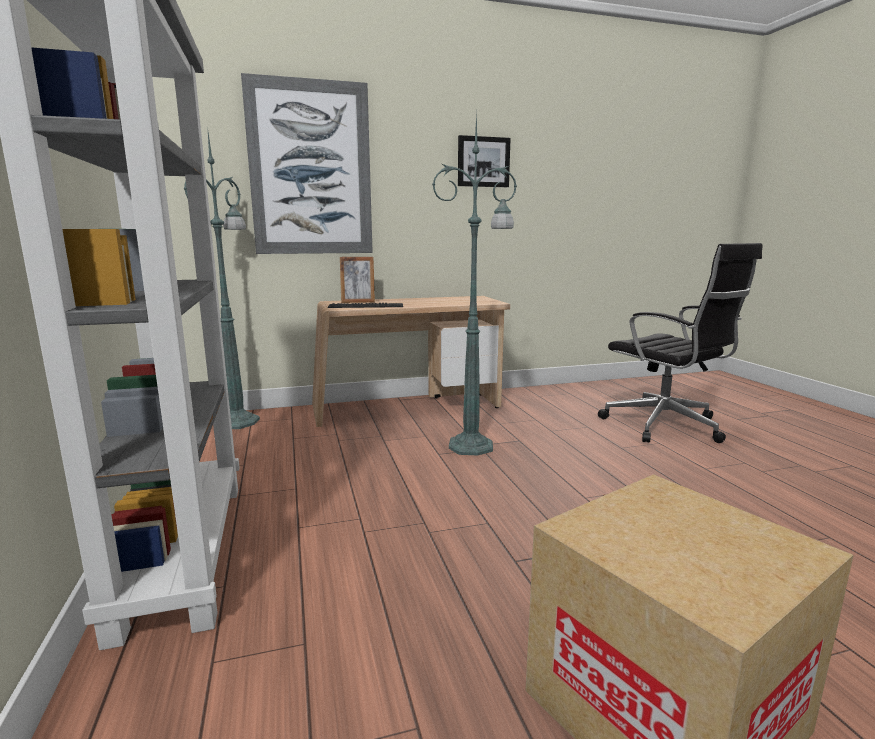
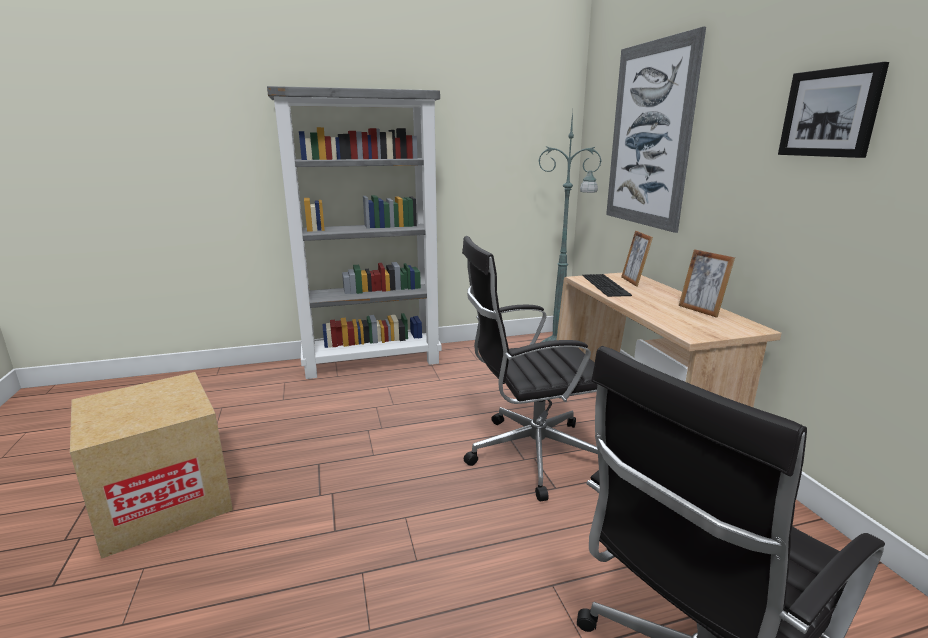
camera: 90 degrees right, 5 degrees up
(442, 299) = (700, 310): none -> picture frame
(473, 446) = (530, 454): green floor lamp -> black office chair

